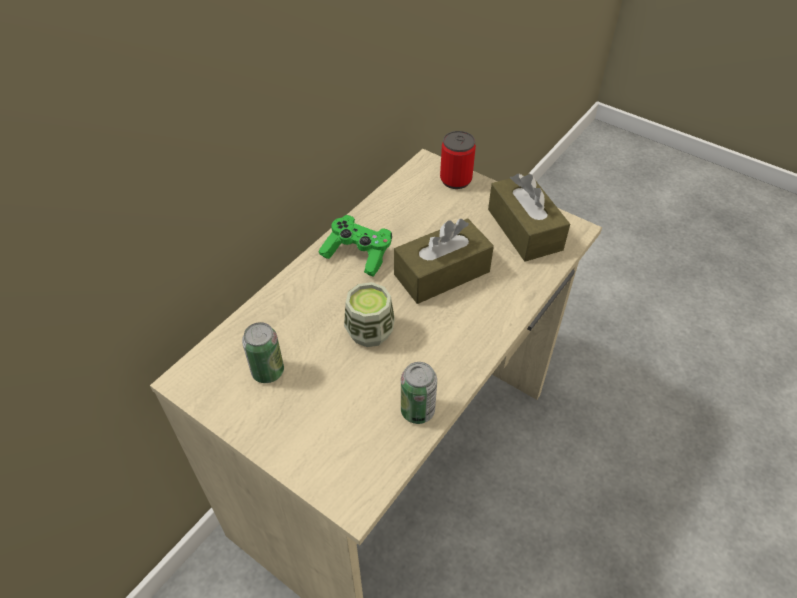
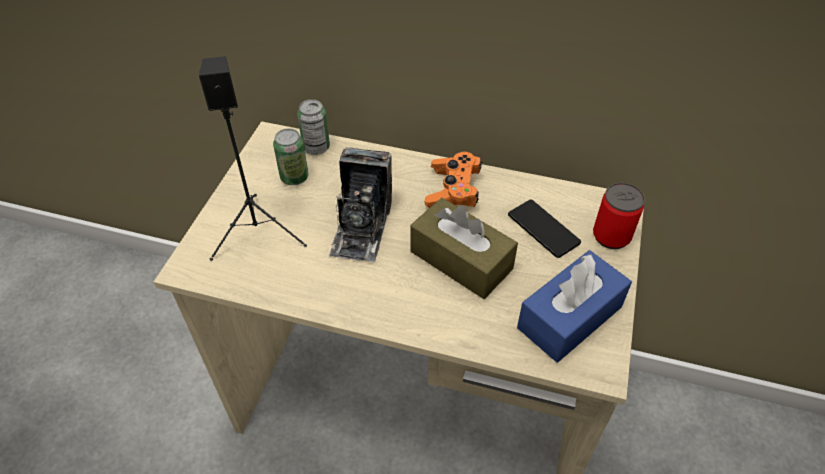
camera: 70 degrees right, 0 degrees up
(334, 420) = (258, 232): none -> black speaker
(358, 254) = (453, 191): green game controller -> orange game controller
(370, 332) = (361, 227): cup -> camera
(417, 411) = (285, 285): can -> can (316, 147)
(430, 213) = (543, 229): none -> phone
(524, 229) = (569, 317): brown tissue box -> blue tissue box

